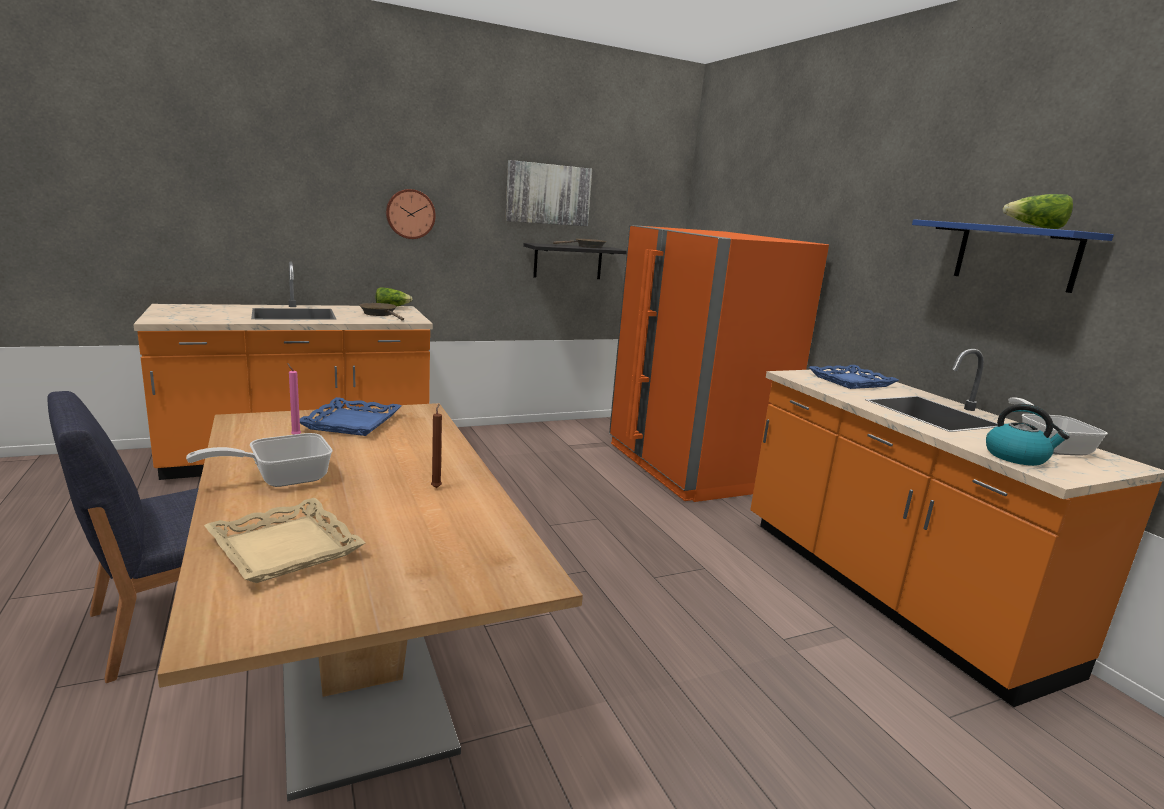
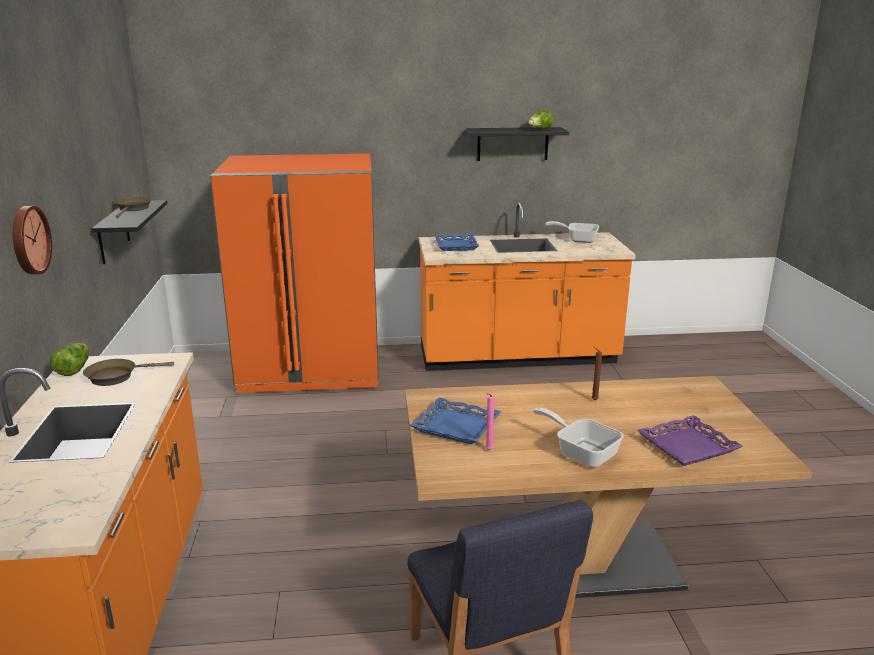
camera: 70 degrees left, 5 degrees up
(280, 478) = (581, 452): frying pan -> frying pan turned 150 degrees clockwise
(284, 548) = (688, 447): beige tray -> purple tray
(548, 194) = (90, 162): picture -> none
(1016, 256) = (512, 144): blue shelf -> black shelf
(1017, 457) = (596, 250): kettle -> none

